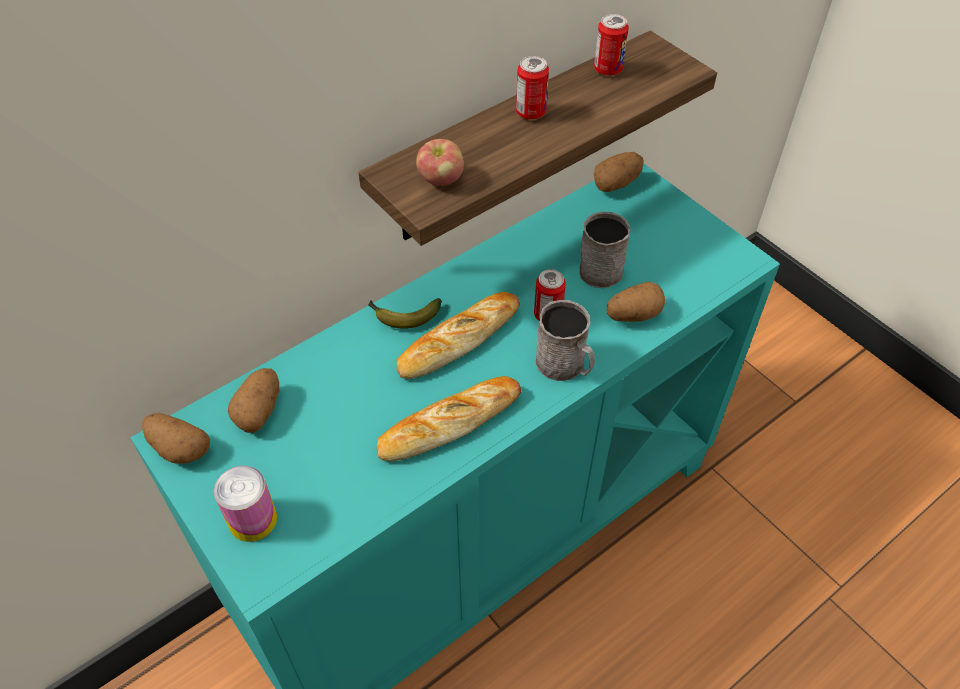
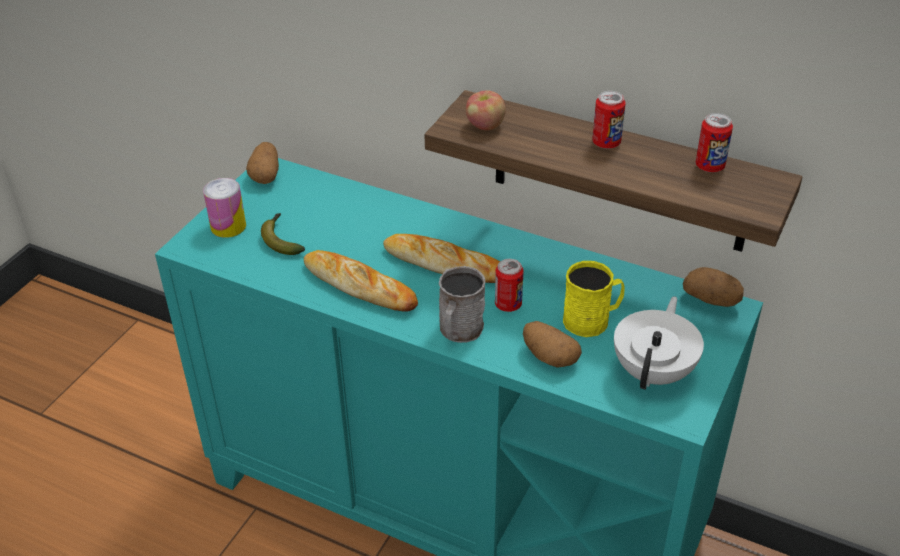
camera: 65 degrees right, 10 degrees down
(259, 410) = (316, 195): potato -> none
(403, 316) = (448, 228): banana -> banana (281, 239)
(601, 266) = (592, 320): grey mug -> yellow mug
(685, 255) = (654, 371): none -> white teapot

